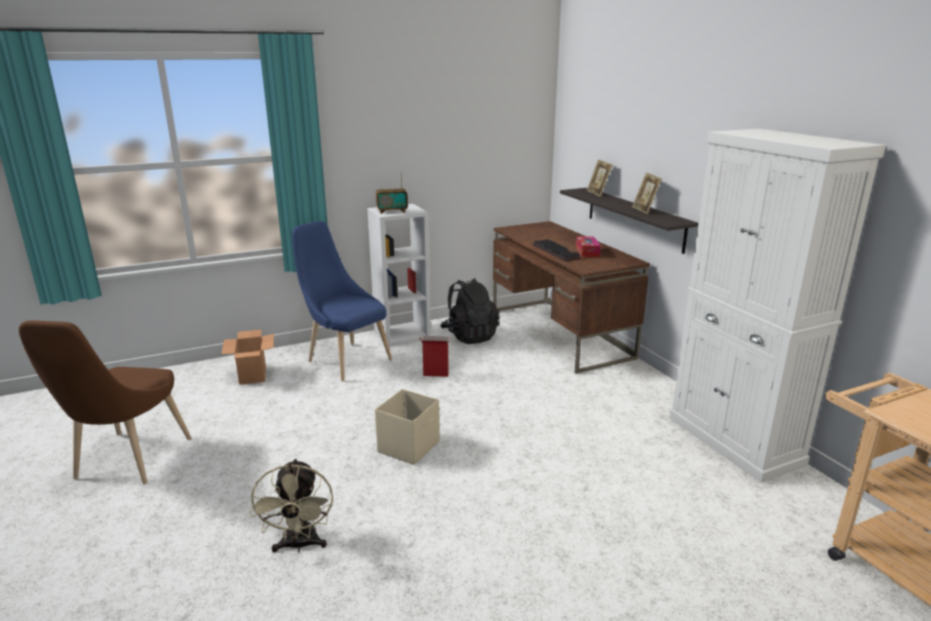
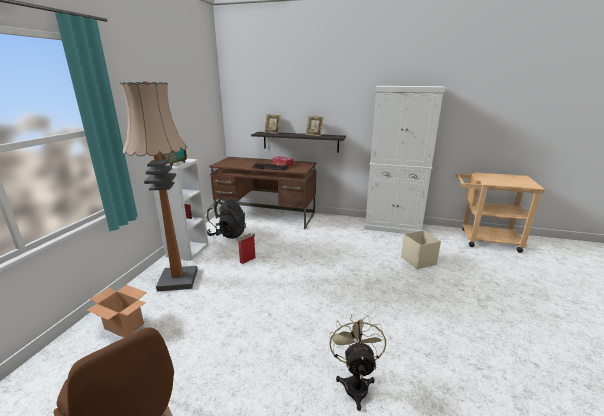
camera: 50 degrees left, 0 degrees up
(299, 545) = (355, 383): beige fan -> beige fan turned 120 degrees counterclockwise
(345, 359) = (178, 280): blue chair -> floor lamp
(409, 446) = (304, 299): beige storage box -> beige storage box (418, 260)

